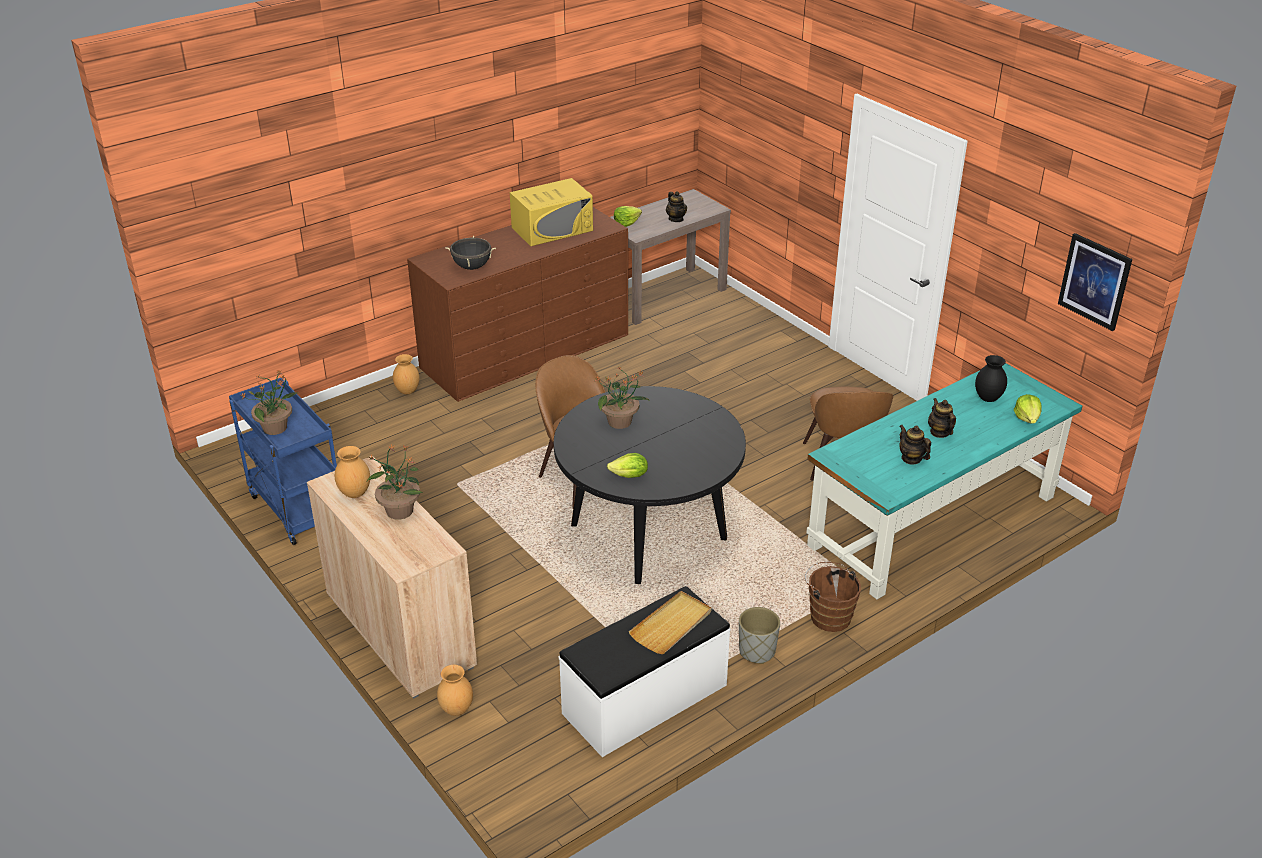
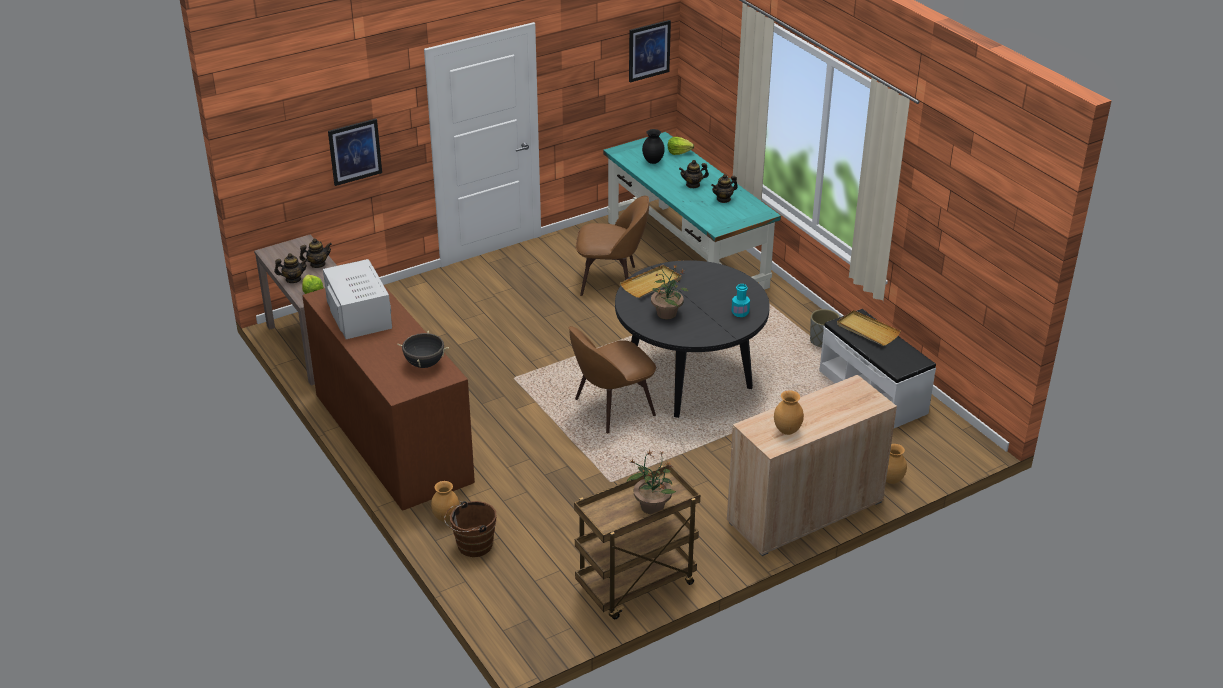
camera: 85 degrees left, 0 degrees up
(295, 508) = (636, 587): blue cart -> brown cart
(399, 510) = (809, 407): potted plant -> none
(552, 229) = (359, 315): yellow microwave -> white microwave
(630, 476) = (740, 313): lettuce -> turquoise bottle
(647, 211) = (293, 279): none -> teapot
(683, 409) = (651, 283): none -> beige tray
(781, 159) = (355, 151): none -> picture
(828, 615) = (786, 308): brown bucket -> brown bucket (472, 546)

